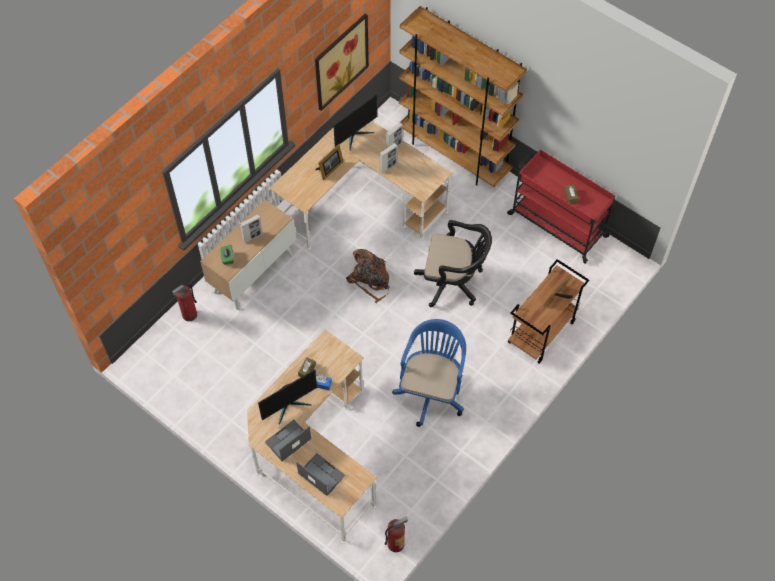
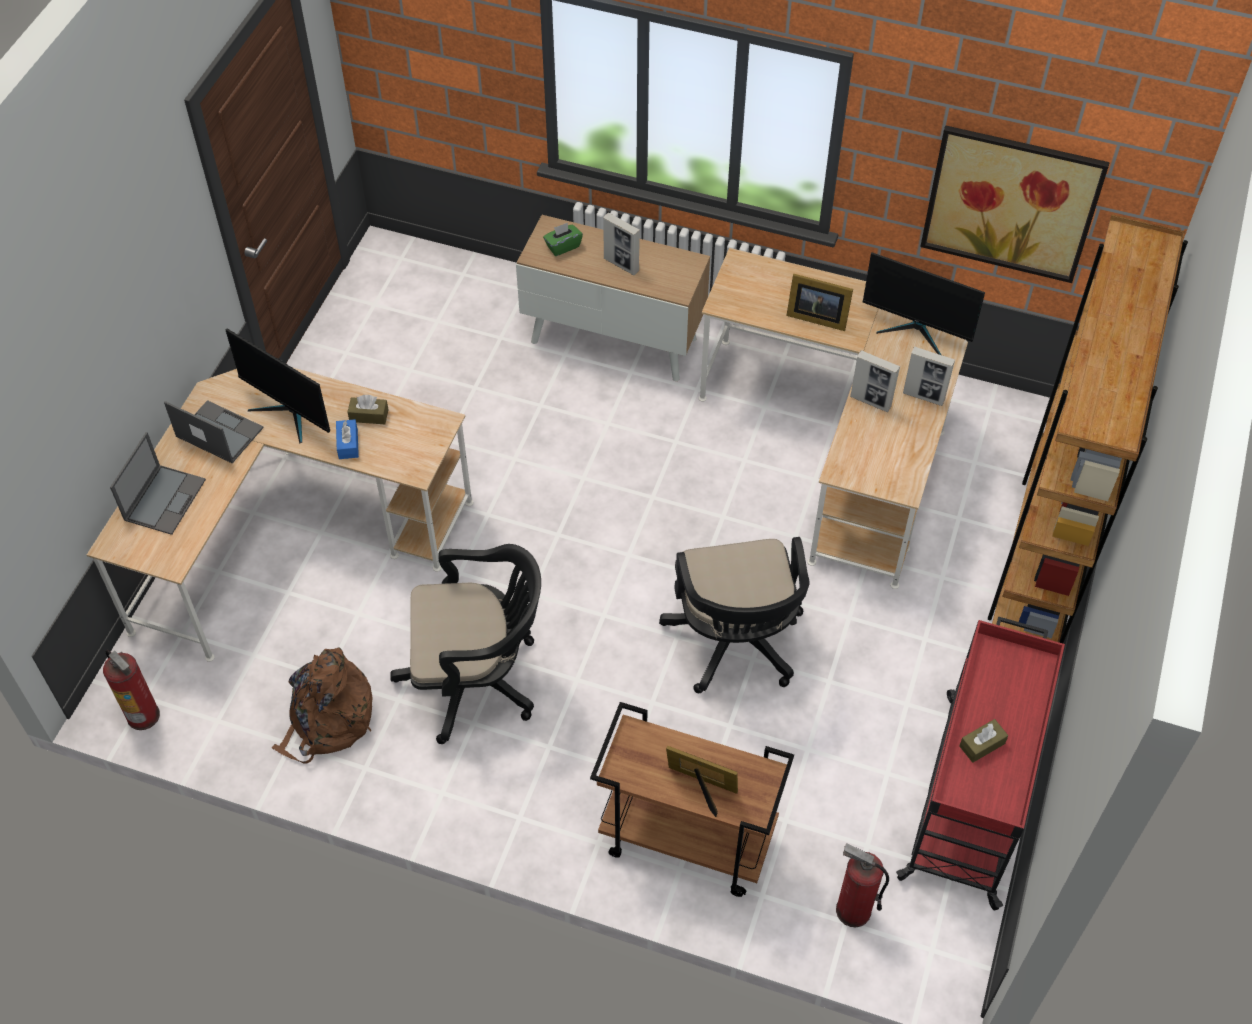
camera: 70 degrees right, 5 degrees down
(189, 314) = (495, 285): fire extinguisher -> fire extinguisher (853, 910)
(370, 280) = (677, 510): brown backpack -> brown backpack (327, 721)
(431, 390) = (477, 679): blue office chair -> black office chair

